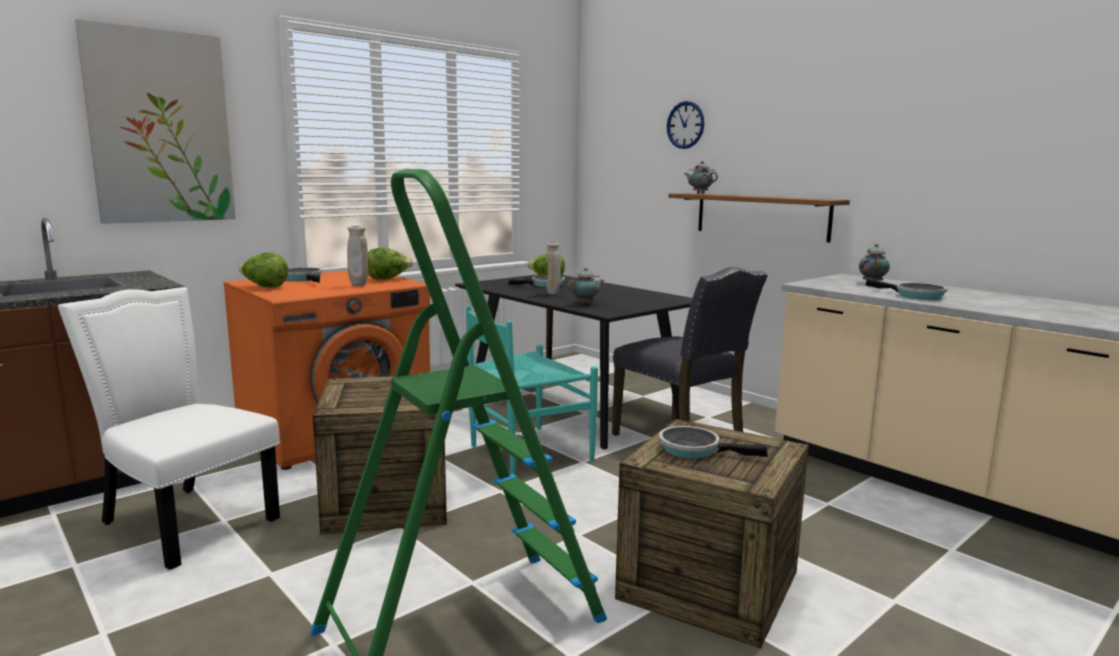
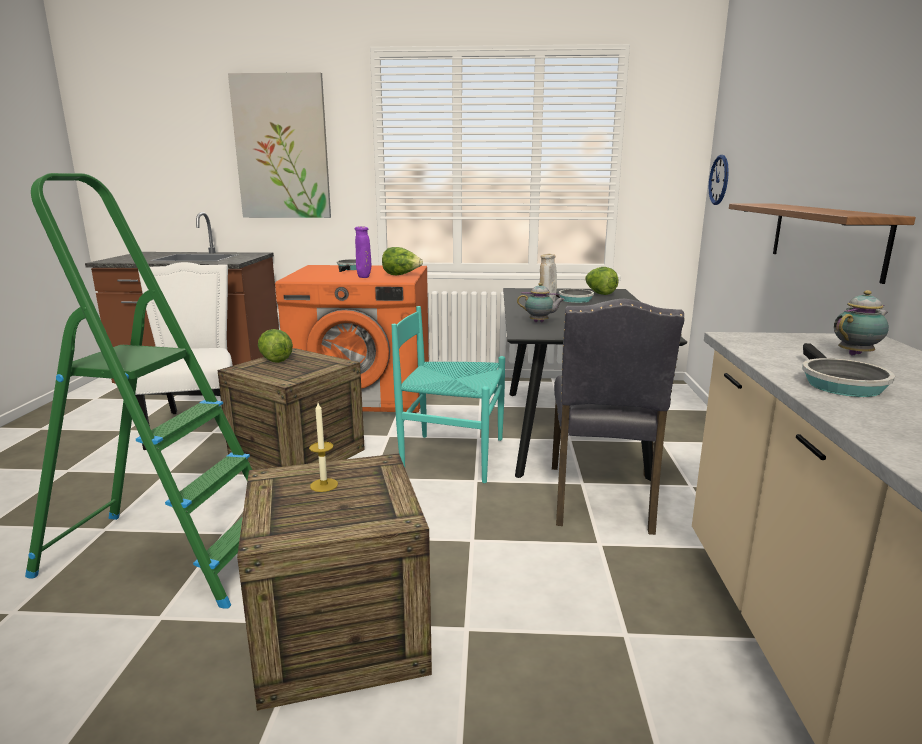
camera: 45 degrees right, 5 degrees up
(264, 287) = (309, 271): lettuce -> lettuce (275, 360)
(359, 285) = (364, 277): beige vase -> purple vase
(685, 125) = (781, 112): wall clock -> wall clock (719, 180)
(694, 450) = (324, 485): frying pan -> candle
(699, 194) = (759, 204): teapot -> none

